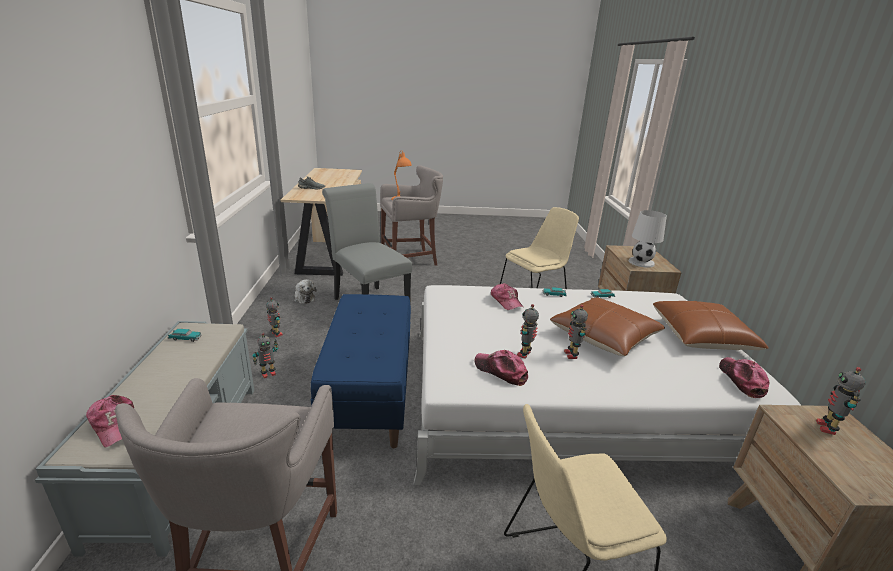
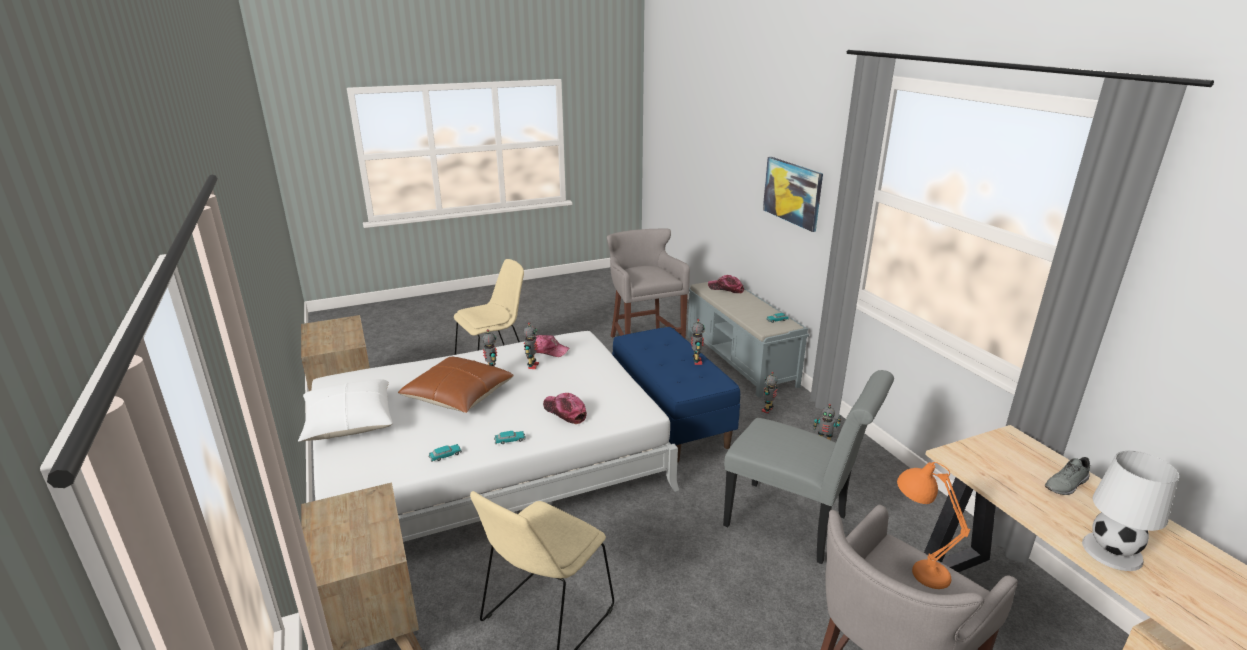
camera: 160 degrees right, 0 degrees up
(90, 179) = (792, 192): none -> picture
(304, 298) = (881, 504): plush toy -> none
(641, 262) = (360, 511): white table lamp -> white table lamp (1111, 551)
(702, 336) = (349, 422): brown pillow -> white pillow
(741, 380) = (351, 380): cap -> none
(827, 428) = (331, 342): toy robot -> toy robot (696, 361)

